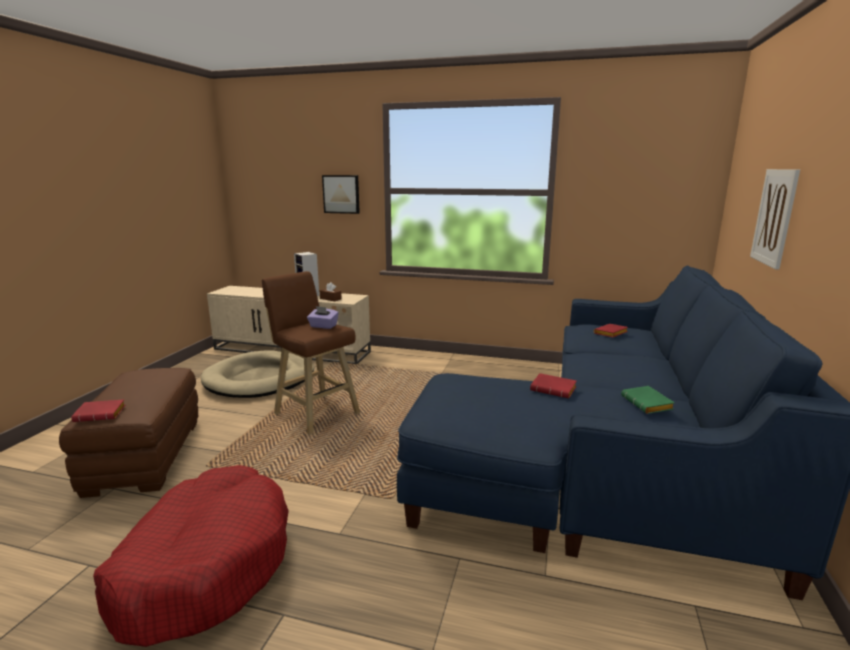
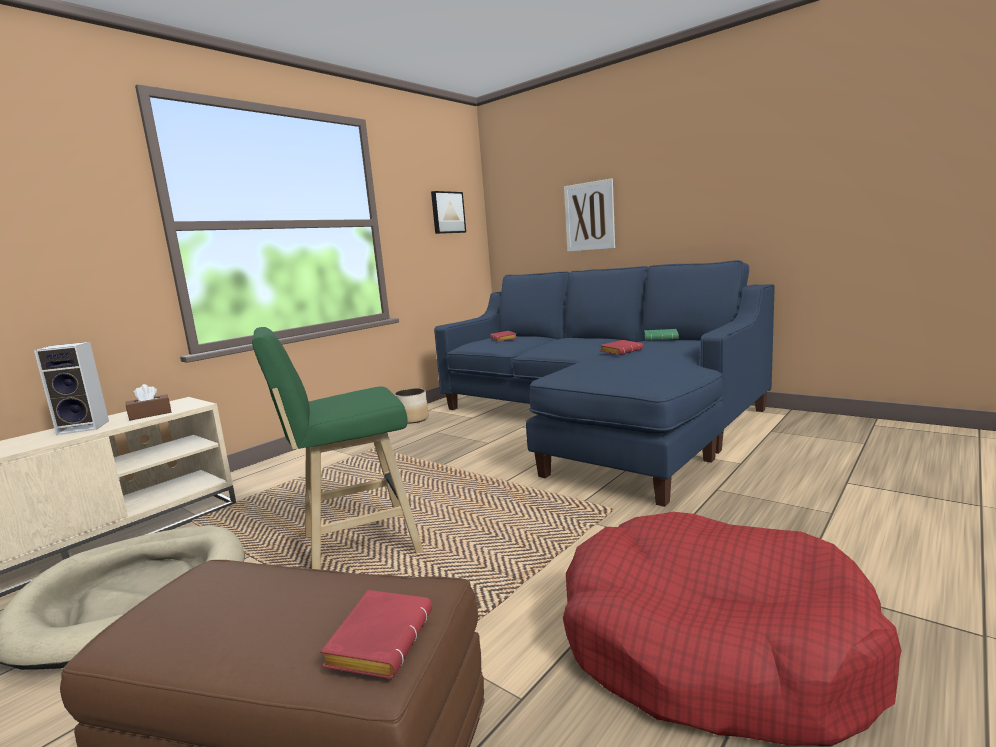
camera: 65 degrees left, 5 degrees down
(315, 412) = (354, 545): brown stool -> green stool
(323, 326) = (357, 393): purple tissue box -> none
(341, 194) = (75, 235): picture -> picture (447, 212)
(530, 370) = (412, 419): none -> planter

